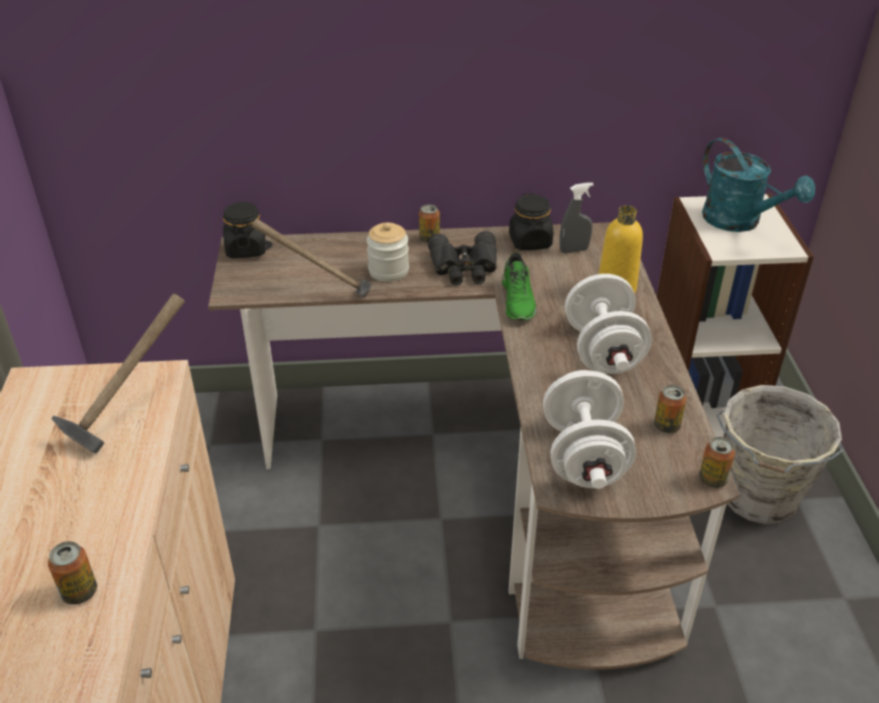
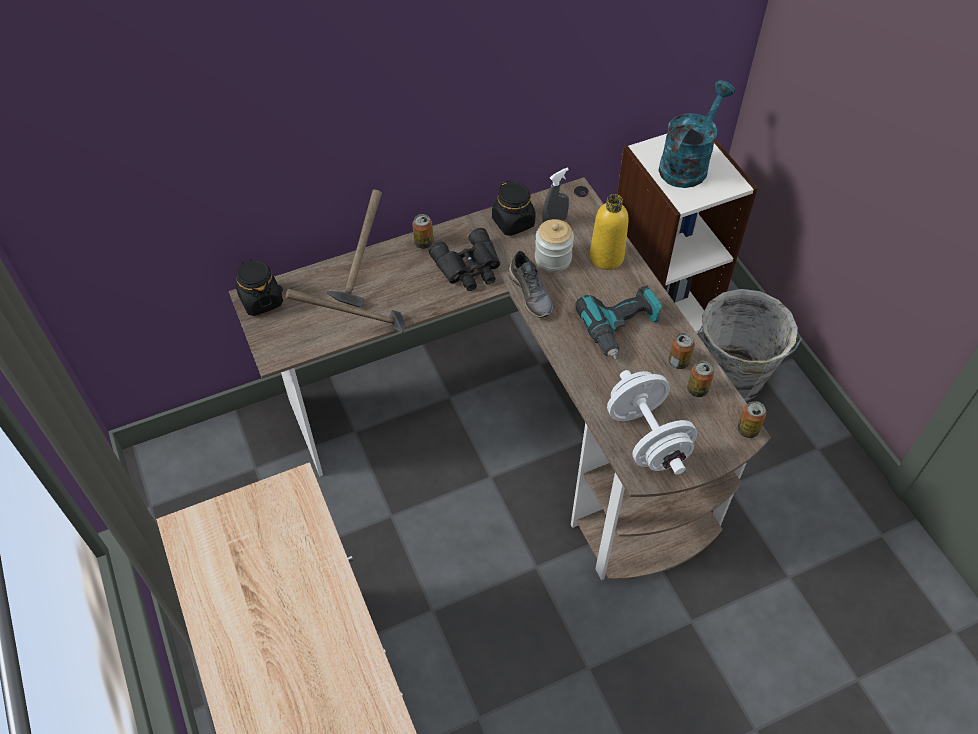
camera: 20 degrees left, 15 degrees up
(79, 592) = (355, 709): can -> can (678, 362)
(130, 412) = (293, 532): hammer -> hammer (361, 275)
(388, 271) = (404, 290): jar -> jar (553, 259)
(518, 301) = (531, 293): green shoe -> grey shoe
(603, 351) = (621, 328): white dumbbell -> power drill
(740, 222) = (688, 163): turquoise watering can -> turquoise watering can turned 90 degrees counterclockwise

